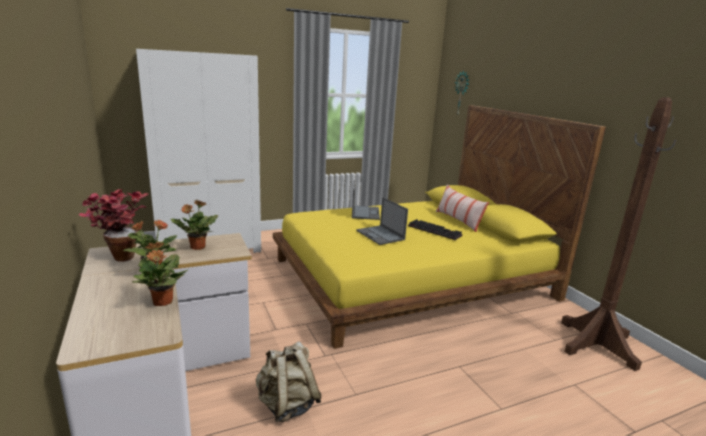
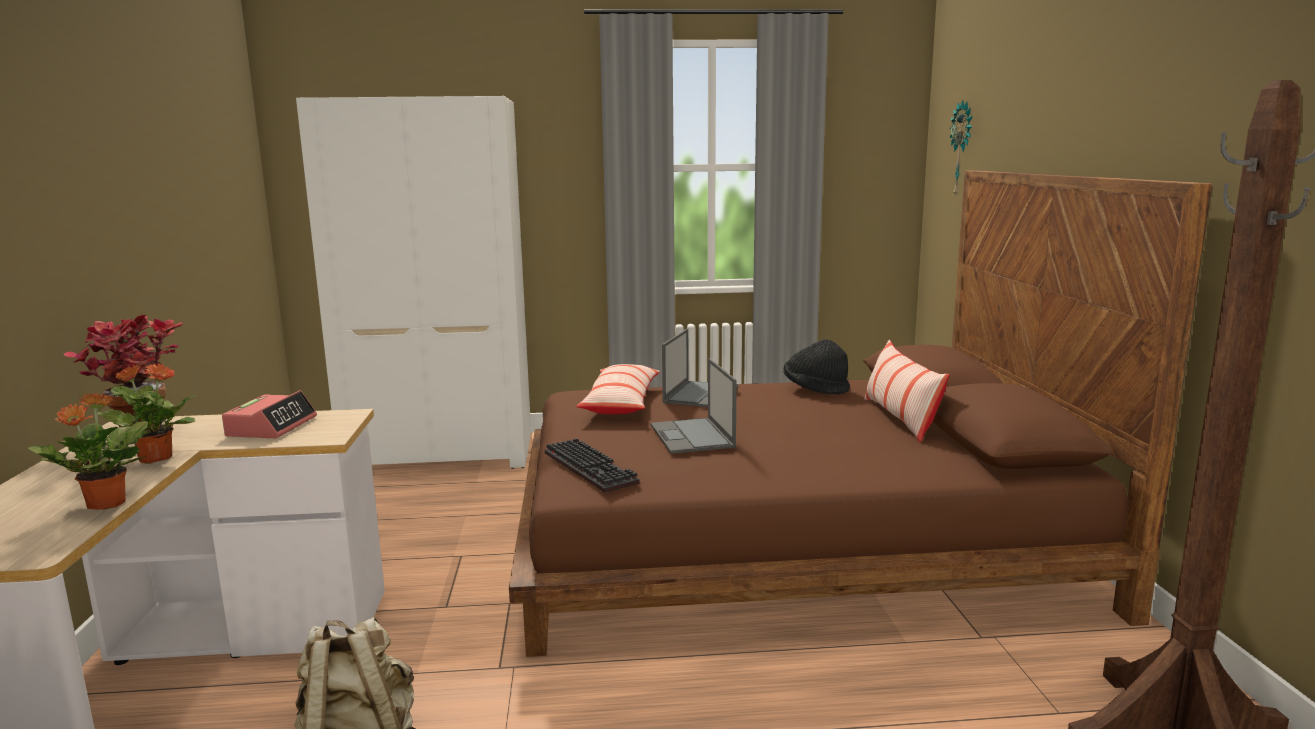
camera: 20 degrees right, 5 degrees down
(197, 247) = (272, 427): potted plant -> alarm clock
(330, 219) = (621, 403): none -> pillow
(410, 207) = (815, 389): none -> black hat
(410, 278) = (786, 540): yellow bed -> brown bed
(435, 231) = (823, 434): keyboard -> keyboard (593, 468)

